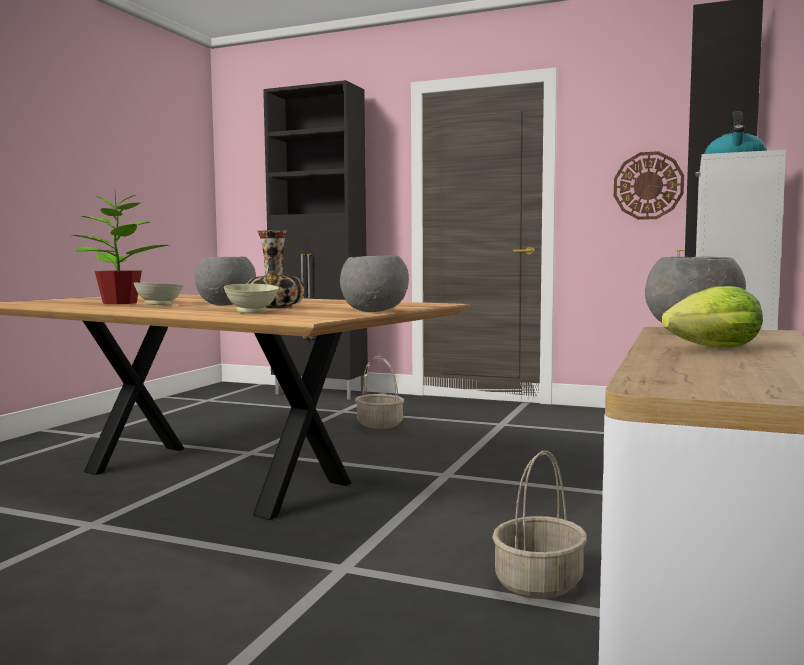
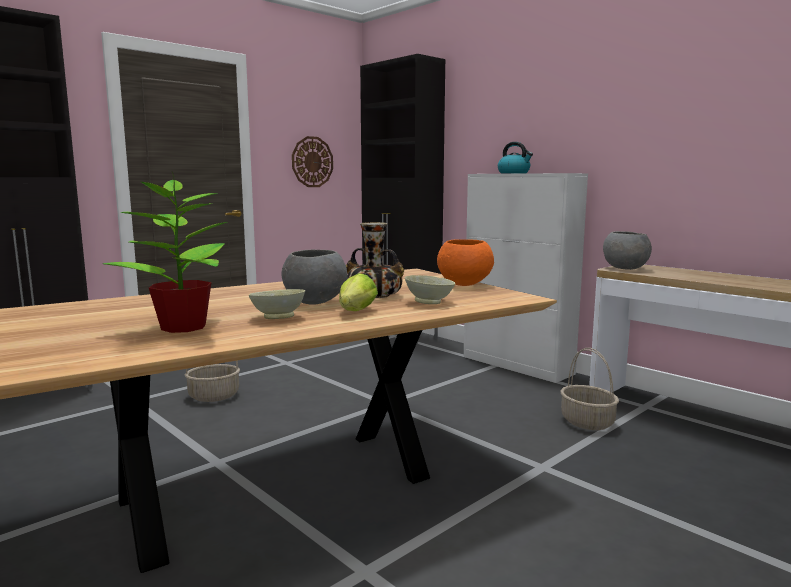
camera: 65 degrees left, 5 degrees up
(375, 311) = (464, 284): grey bowl -> orange bowl
(709, 349) = (703, 277): lettuce -> lettuce (355, 312)

